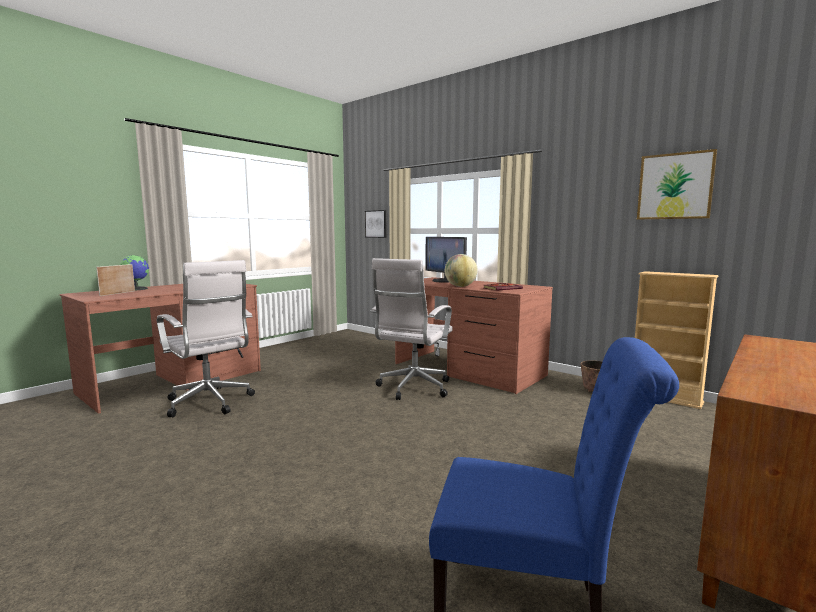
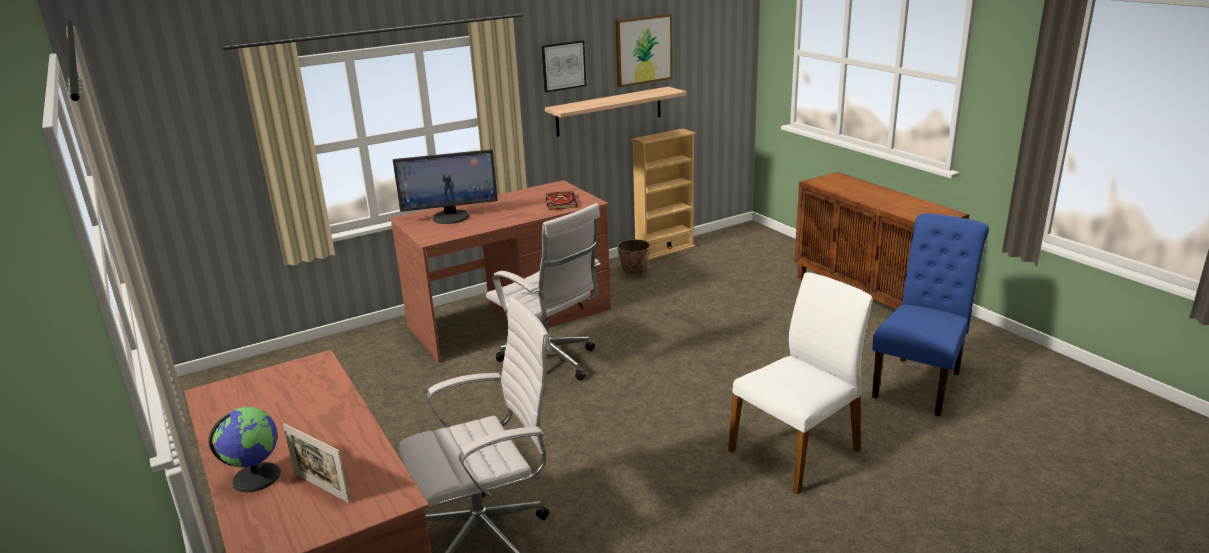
camera: 70 degrees left, 15 degrees up
(315, 505) = (797, 450): none -> white chair
(376, 224) = (201, 154): picture -> picture (563, 65)
(460, 286) = (520, 217): globe -> none
(625, 241) = (609, 111): none -> shelf

